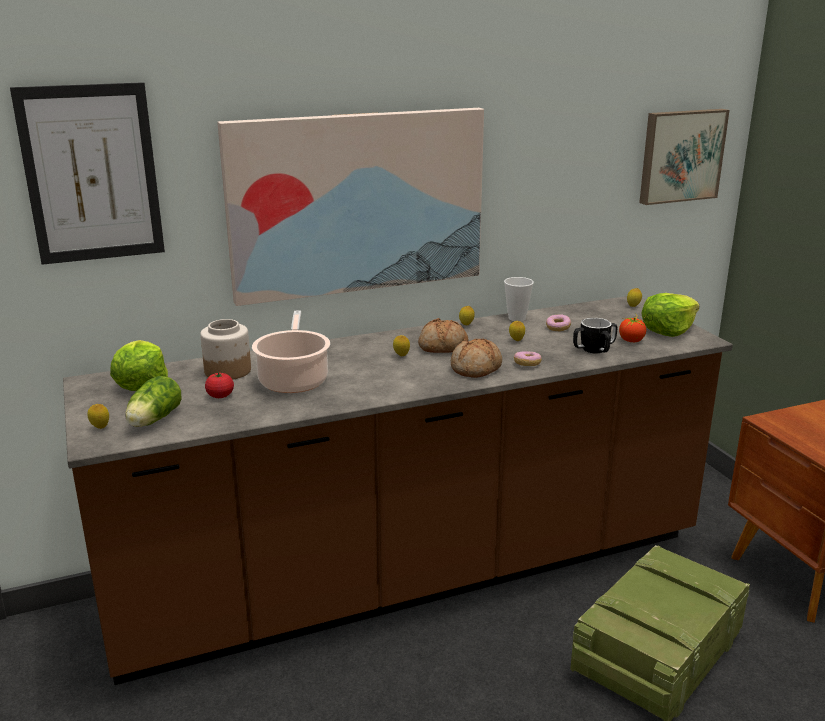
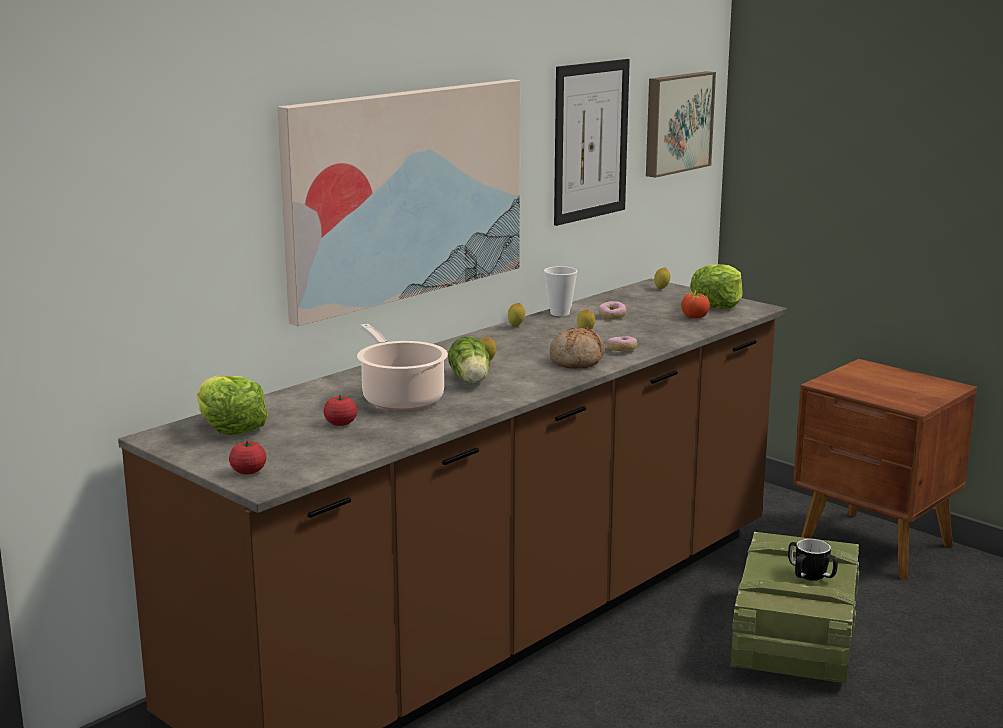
camera: 25 degrees left, 5 degrees down
(92, 174) = (152, 177): picture -> picture (590, 141)
(100, 428) = (248, 471): lemon -> tomato
(153, 420) = (298, 455): lettuce -> lettuce (470, 380)
(227, 371) = (313, 402): jar -> none
(442, 347) = (518, 348): bread -> none
(593, 350) = (669, 329): mug -> mug (811, 575)

